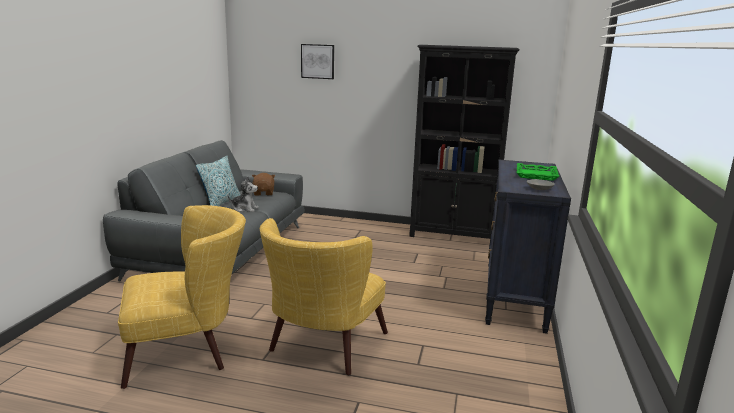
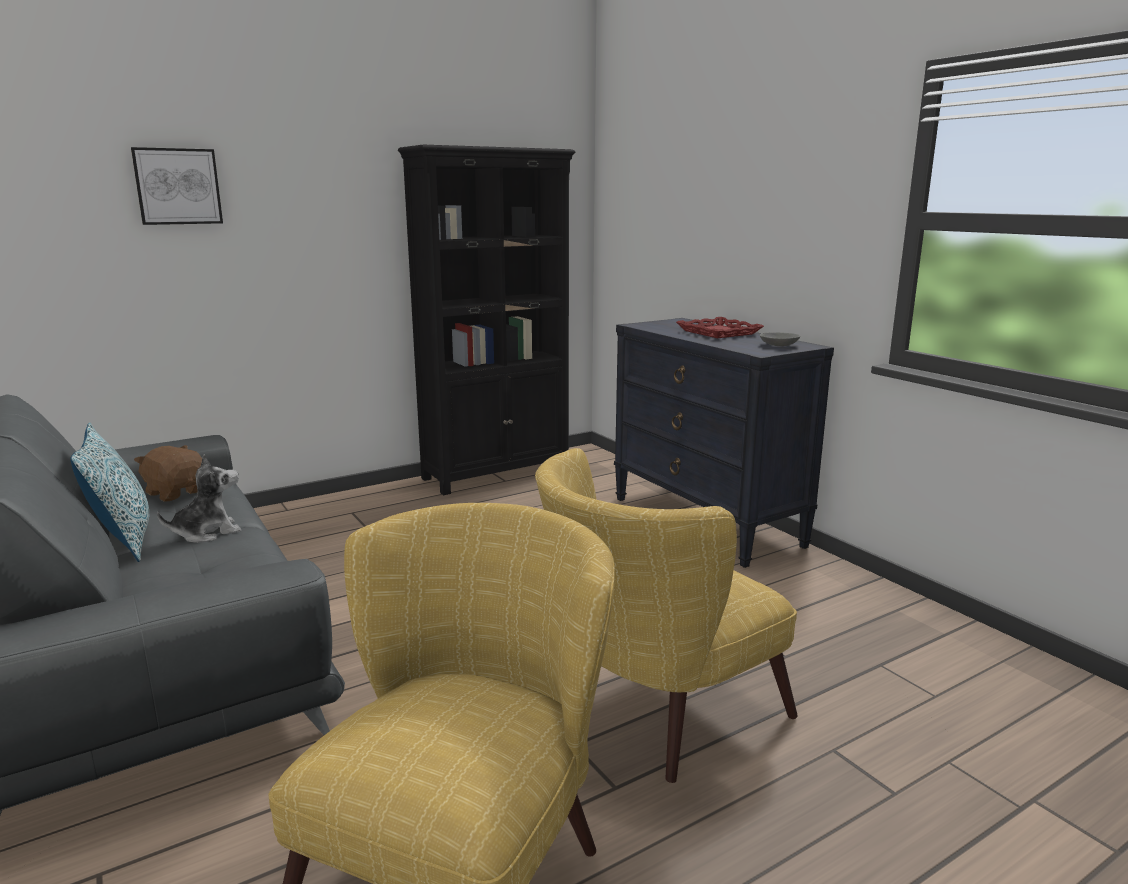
camera: 45 degrees left, 0 degrees up
(322, 348) = (652, 711): yellow armchair -> yellow armchair turned 75 degrees clockwise
(535, 175) = (718, 332): green tray -> red tray

